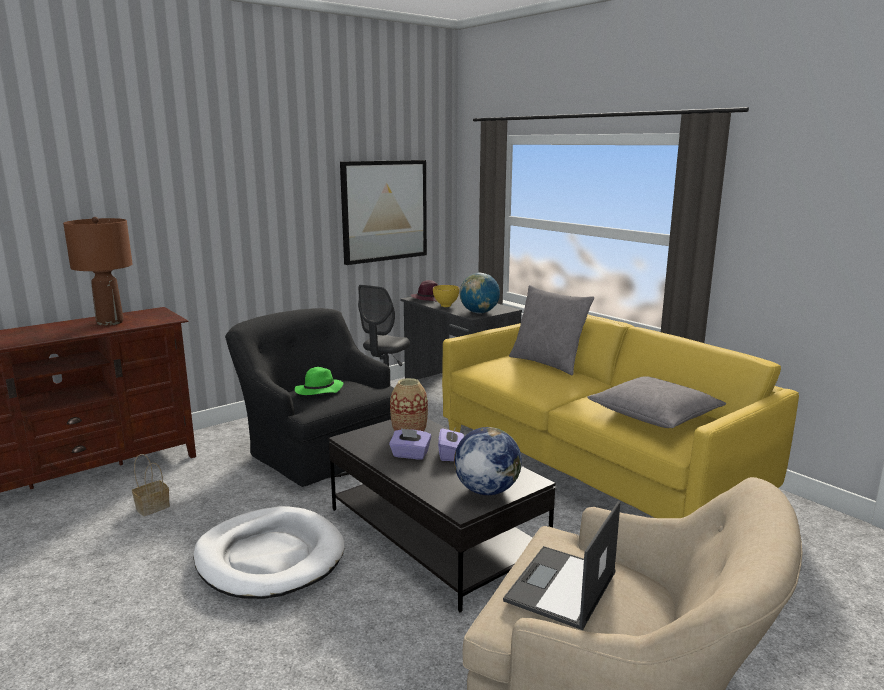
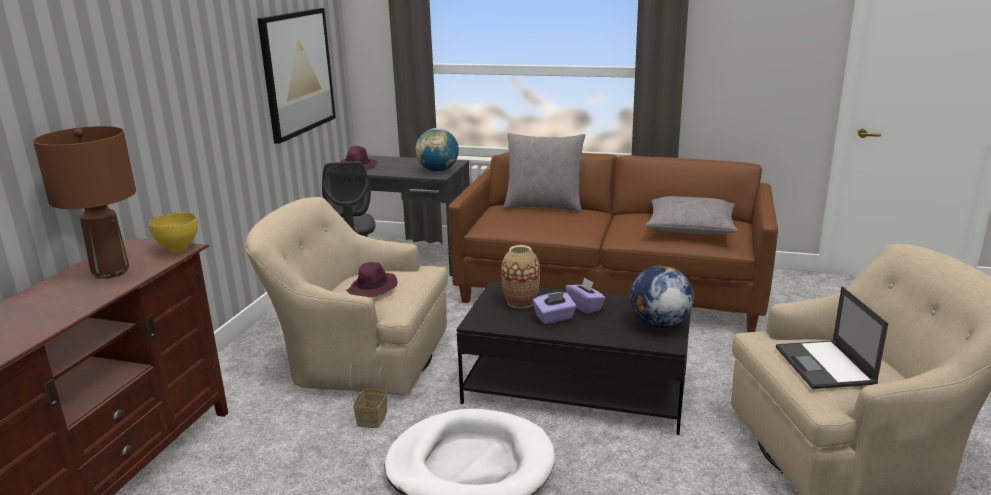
camera: 35 degrees left, 5 degrees up
(153, 507) = (267, 478): basket -> basket (371, 417)
(318, 391) = (373, 289): green hat -> purple hat
(319, 450) = (358, 357): black armchair -> beige armchair
(445, 306) = (392, 171): yellow bowl -> yellow bowl (178, 251)
(593, 466) = (610, 290): yellow sofa -> brown sofa

